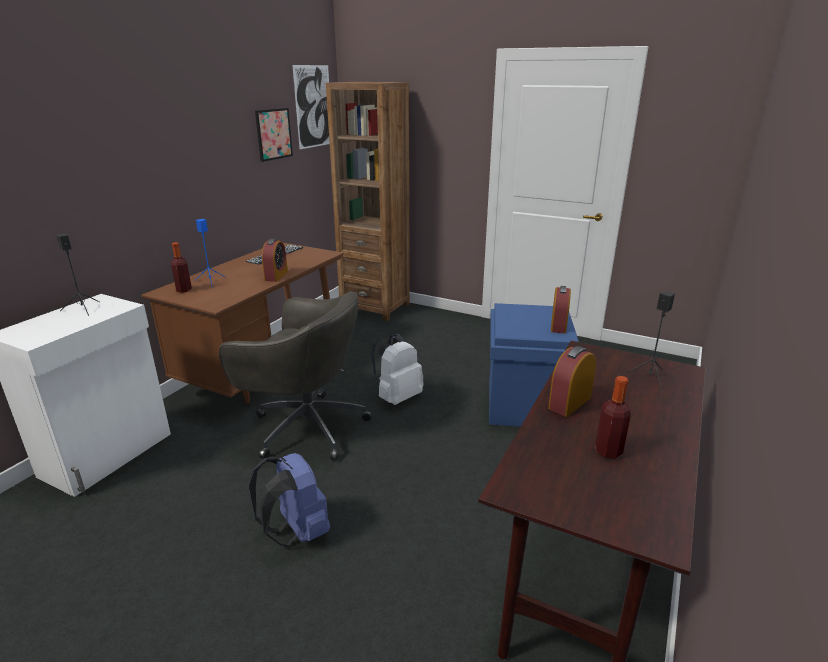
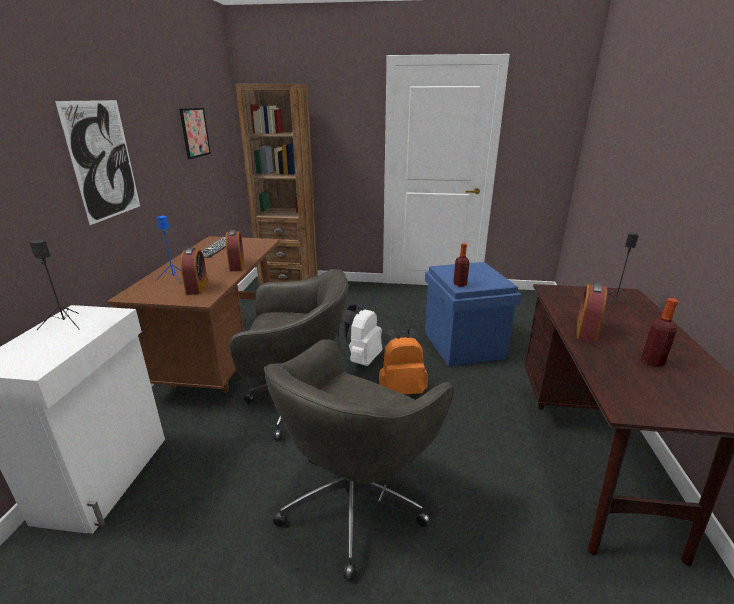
camera: 20 degrees left, 0 degrees up
(184, 290) = (152, 290): bottle -> bottle (460, 284)
(296, 532) = (355, 500): blue backpack -> grey office chair
(313, 106) = (220, 107): picture -> picture (103, 160)
(417, 437) = (401, 389): none -> orange backpack
(558, 325) = (492, 276): alarm clock -> alarm clock (197, 287)

